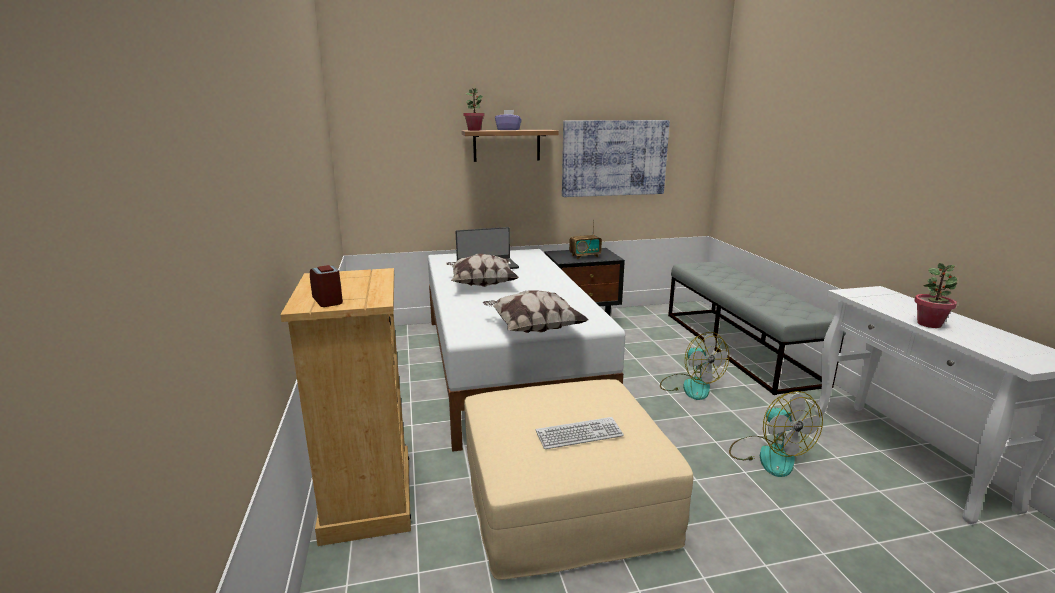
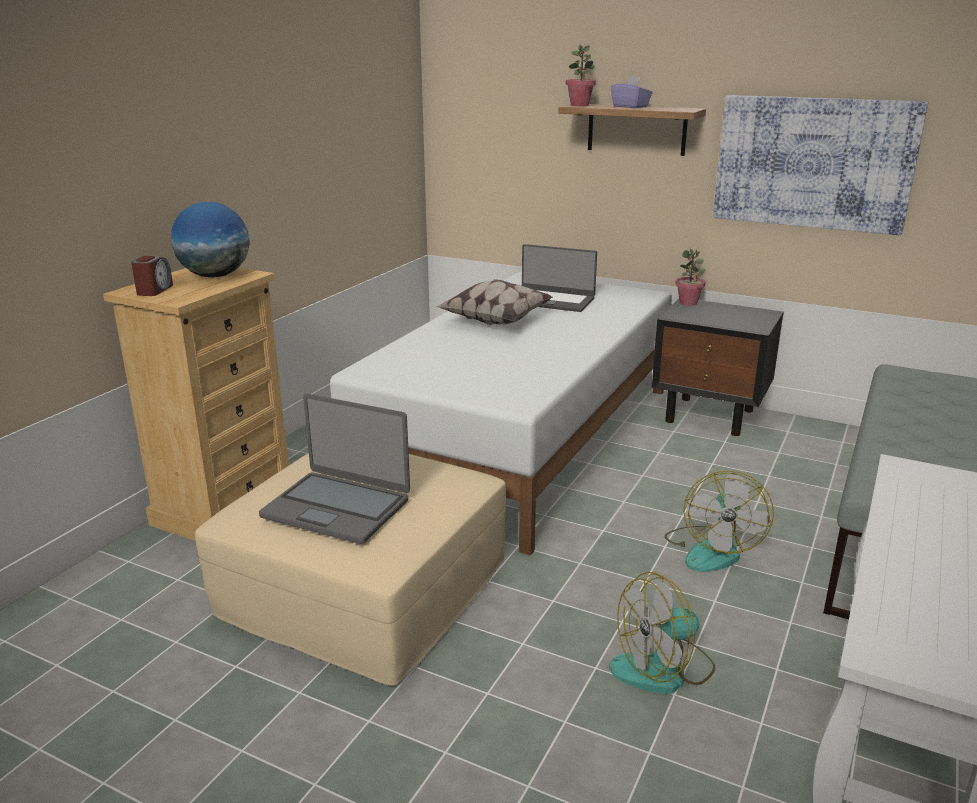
camera: 40 degrees right, 5 degrees up
(351, 279) = (215, 276): none -> globe
(533, 328) = (439, 384): pillow -> none
(579, 434) = (337, 507): keyboard -> laptop
(585, 256) = (719, 317): radio -> none
(768, 455) = (663, 669): fan -> fan turned 45 degrees clockwise
(929, 324) = (900, 551): potted plant -> potted plant (688, 303)

